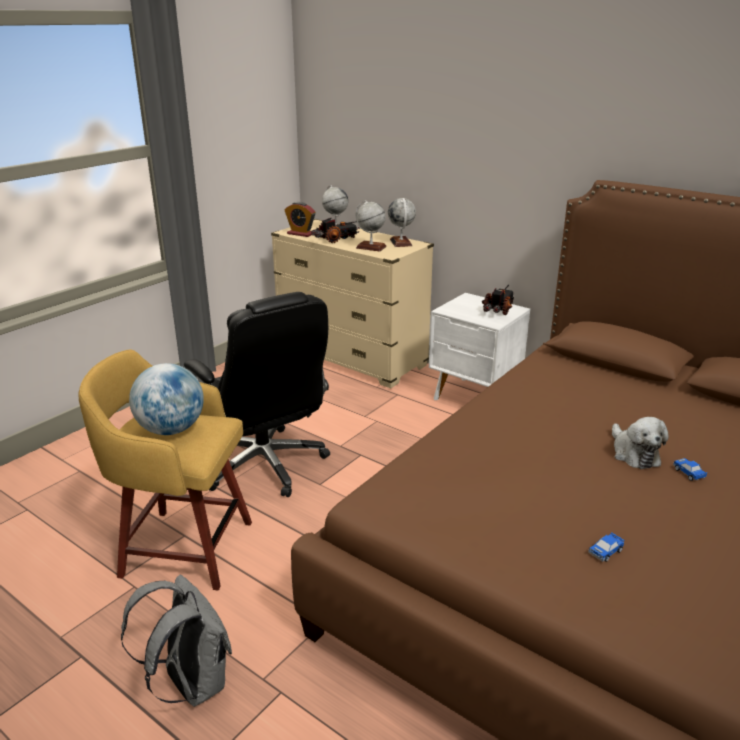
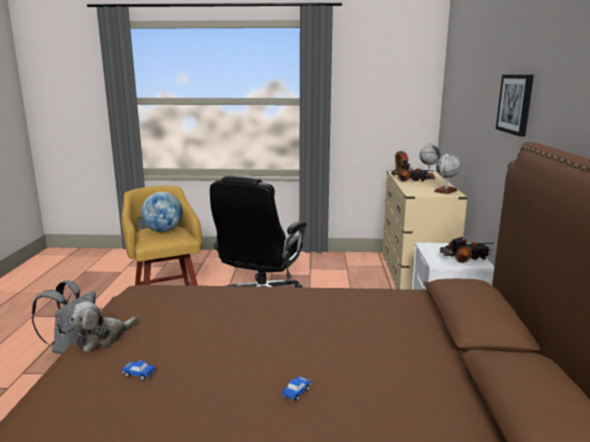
camera: 55 degrees right, 10 degrees down
(371, 247) = (417, 188): globe -> none
(530, 138) = (515, 104): none -> picture
(633, 453) = (299, 360): plush toy -> plush toy (103, 338)

